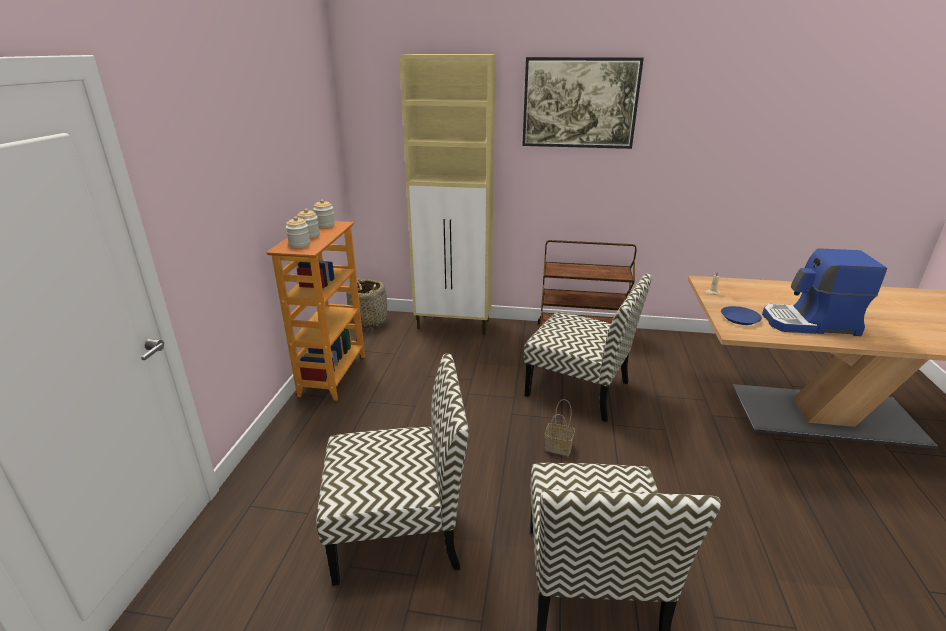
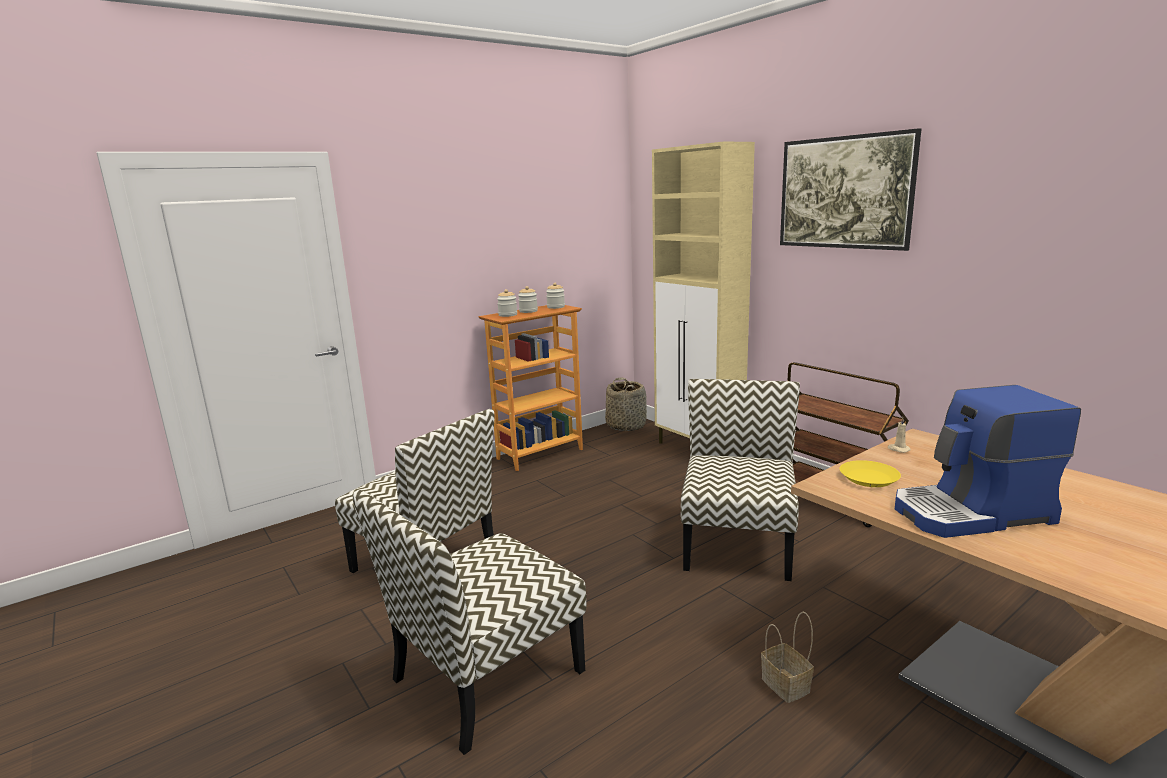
camera: 45 degrees right, 10 degrees down
(559, 447) = (631, 576): basket -> basket (787, 685)
(579, 389) = (737, 544): chair -> chair turned 150 degrees counterclockwise
(740, 319) = (869, 478): blue plate -> yellow plate
(810, 323) = (972, 514): coffee machine -> coffee machine turned 60 degrees counterclockwise

